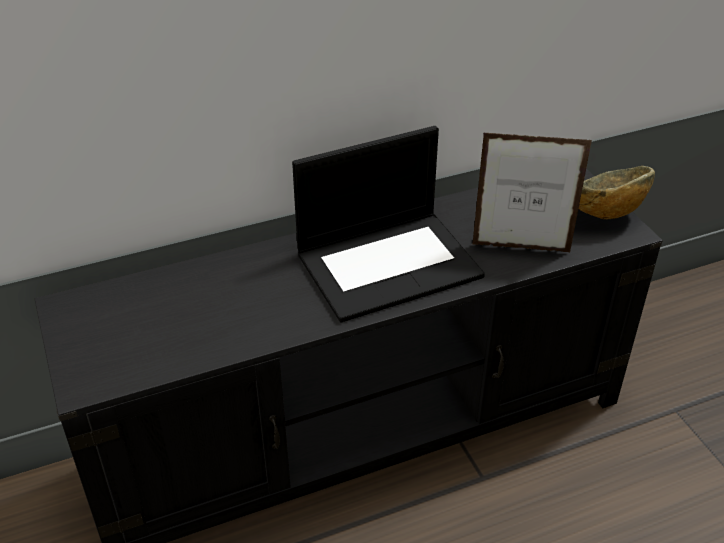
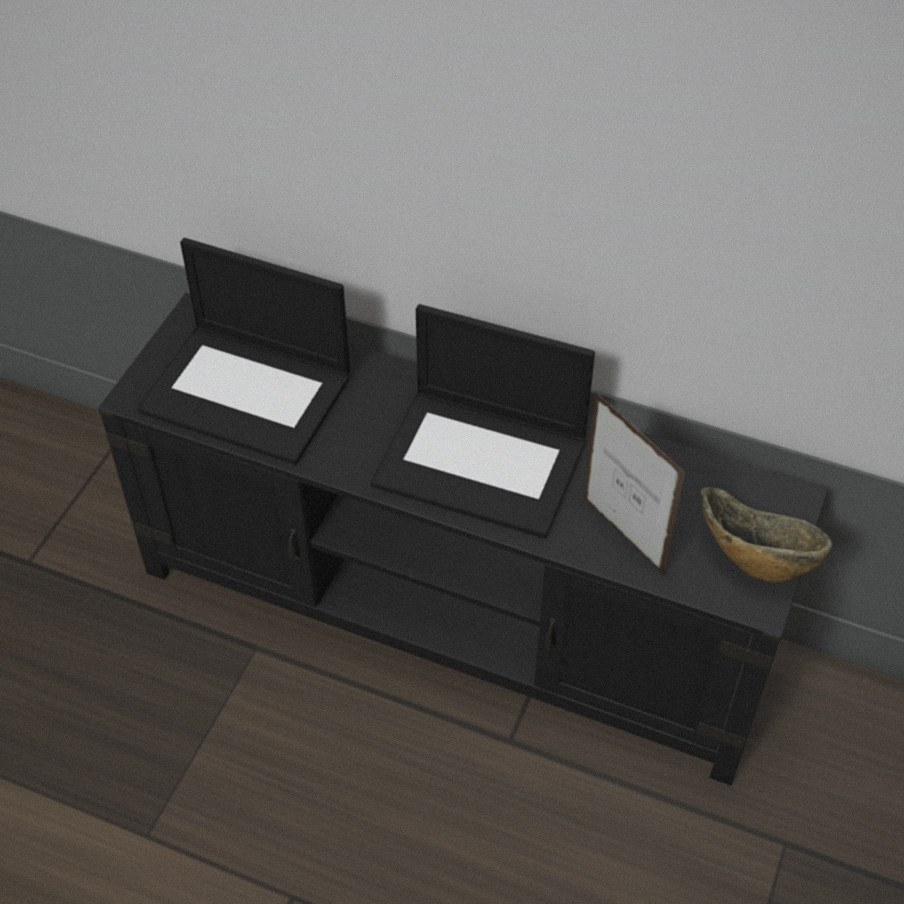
camera: 45 degrees right, 10 degrees up
(174, 326) = (249, 392): none -> laptop

